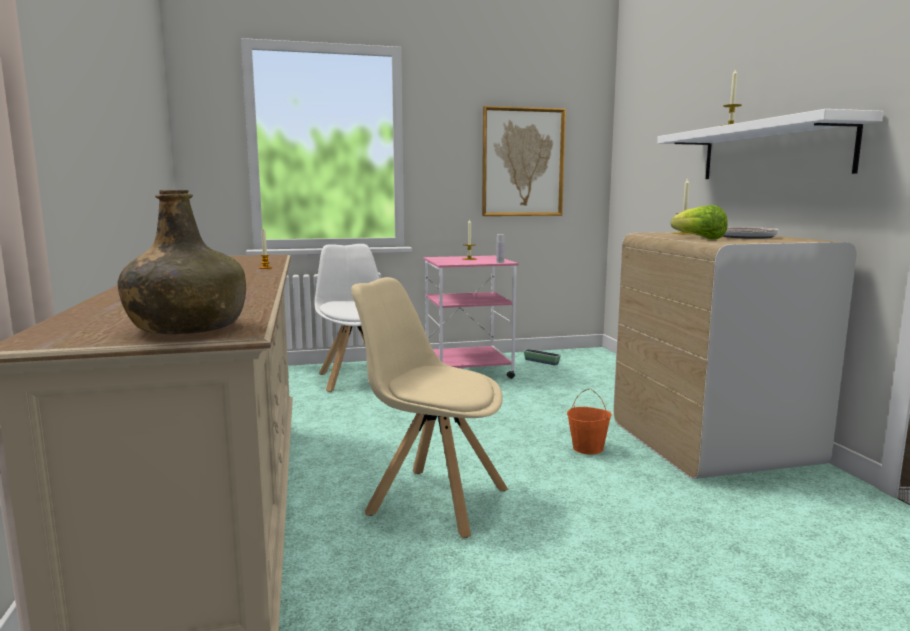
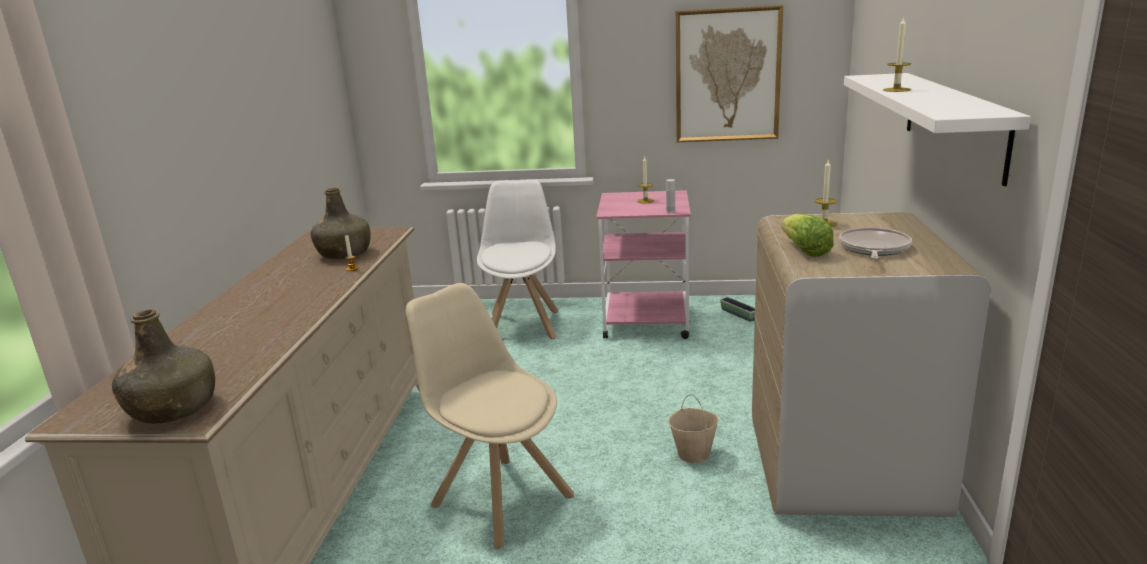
camera: 20 degrees right, 10 degrees up
(240, 263) = (344, 253): none -> green bottle
(588, 448) = (694, 454): orange bucket -> beige bucket

